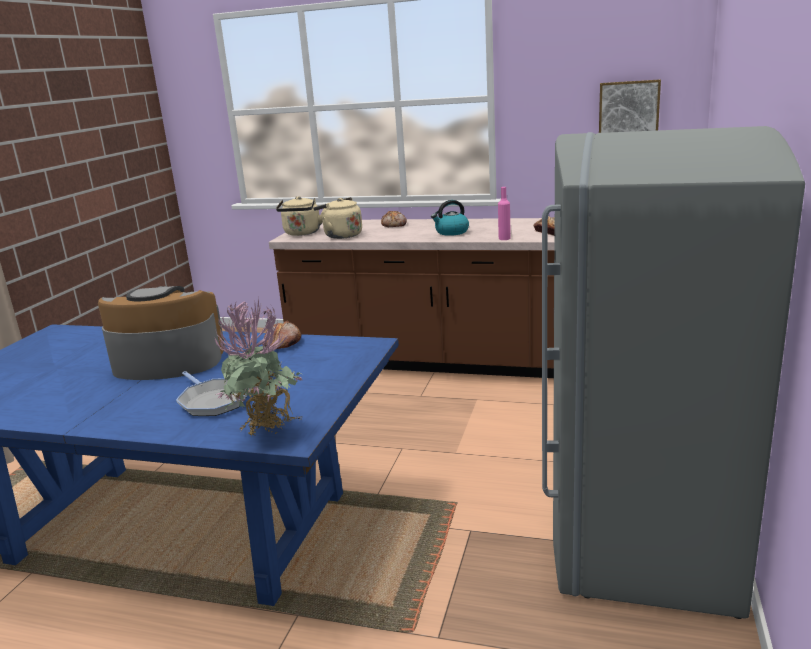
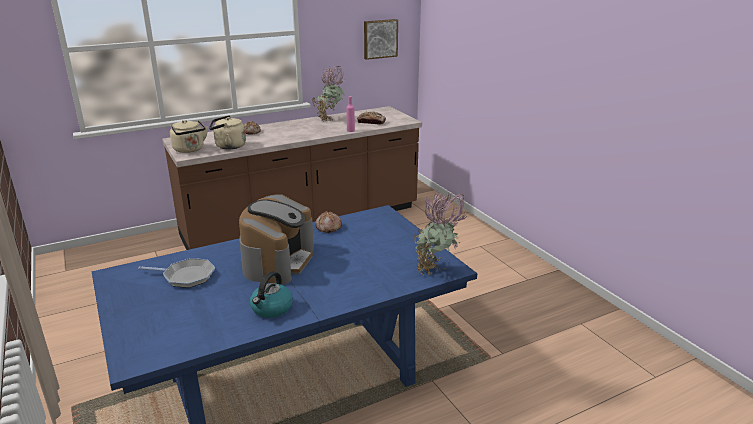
camera: 45 degrees left, 5 degrees up
(168, 362) = (278, 261): coffee machine -> coffee machine turned 150 degrees clockwise
(213, 401) = (366, 269): frying pan -> frying pan (186, 276)
(451, 232) = (306, 131): kettle -> kettle (271, 309)
(510, 223) = (330, 119): none -> potted plant
(639, 529) = (512, 273): grey fridge -> none

